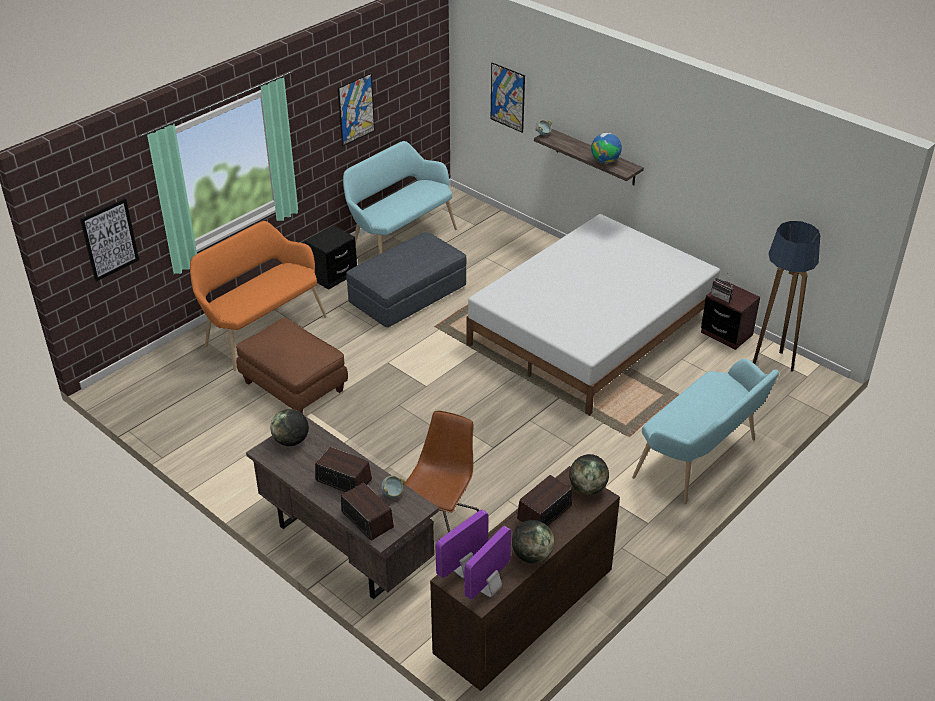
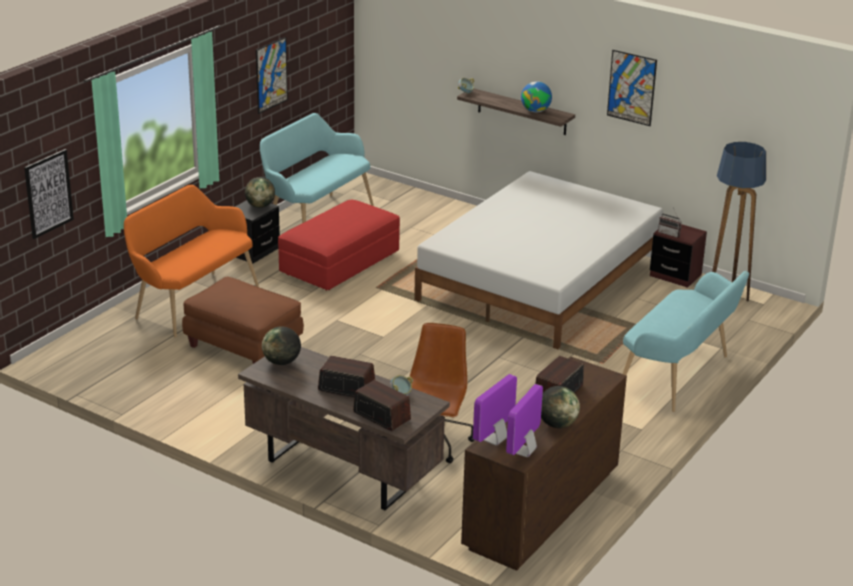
camera: 10 degrees left, 10 degrees down
(408, 296) = (340, 264): grey ottoman -> red ottoman
(507, 97) = (422, 61): picture -> picture (631, 87)
(587, 488) = (594, 372): globe -> globe (260, 206)

